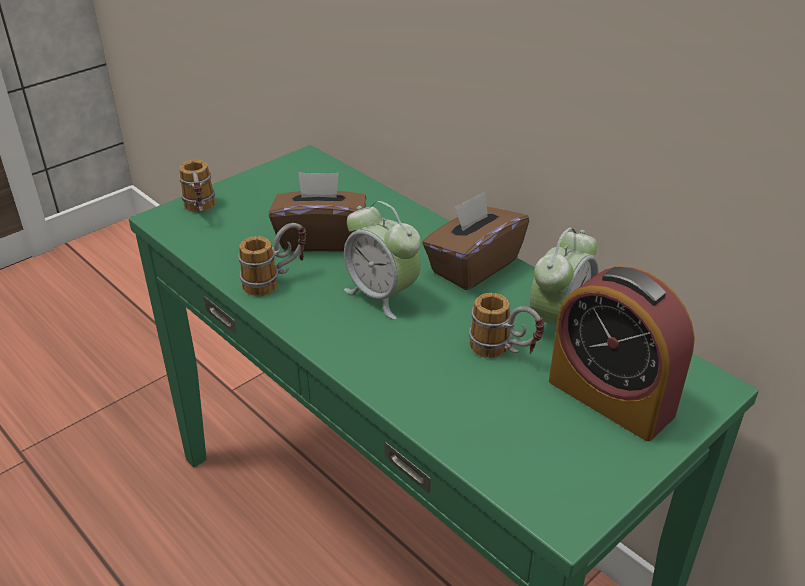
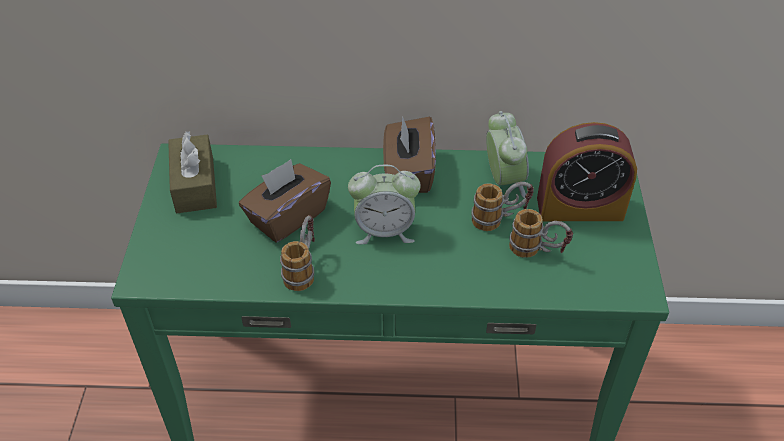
camera: 45 degrees left, 10 degrees up
(201, 212) = (165, 254): mug -> mug (537, 252)
(290, 181) = (195, 185): none -> brown tissue box

